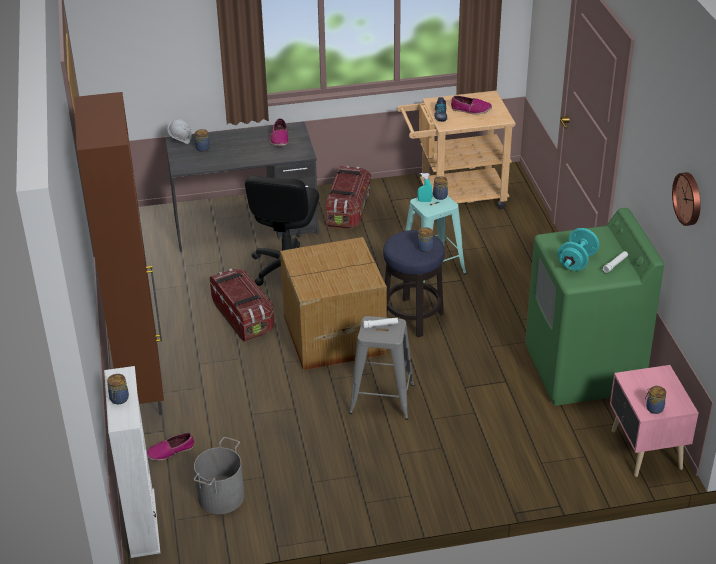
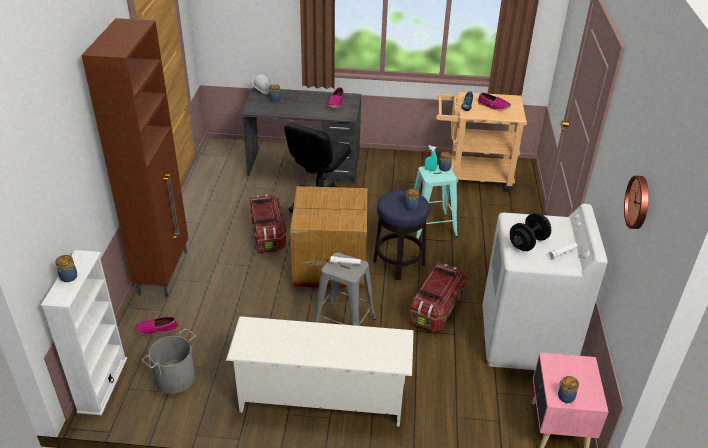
camera: 15 degrees right, 0 degrees up
(348, 210) = (386, 170): storage box -> storage box (437, 308)
(393, 477) = (322, 397): none -> white shoe rack
(577, 261) = (528, 243): turquoise dumbbell -> black dumbbell
(583, 370) = (526, 340): green washing machine -> white washing machine

